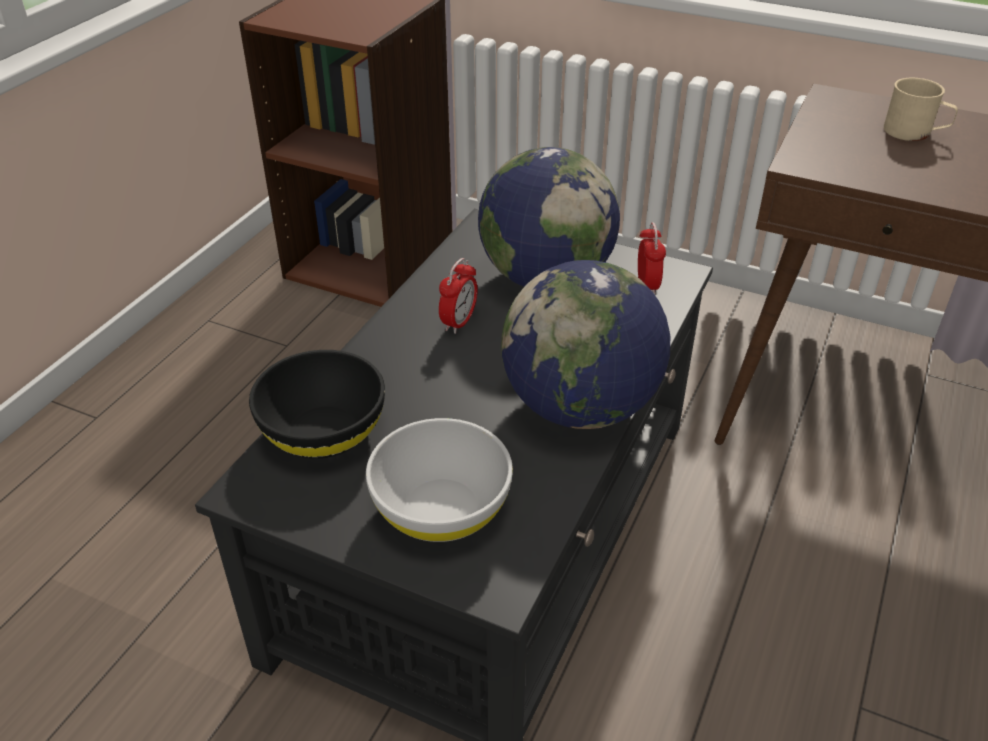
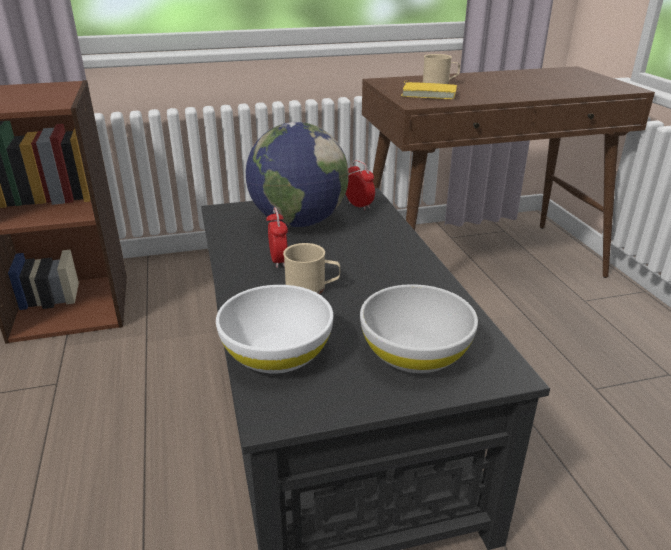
camera: 40 degrees left, 10 degrees down
(323, 432) = (276, 353): black bowl -> white bowl
(447, 375) = (312, 288): none -> beige mug
(580, 407) = (410, 269): globe -> none
(859, 149) = (429, 94): none -> yellow book

